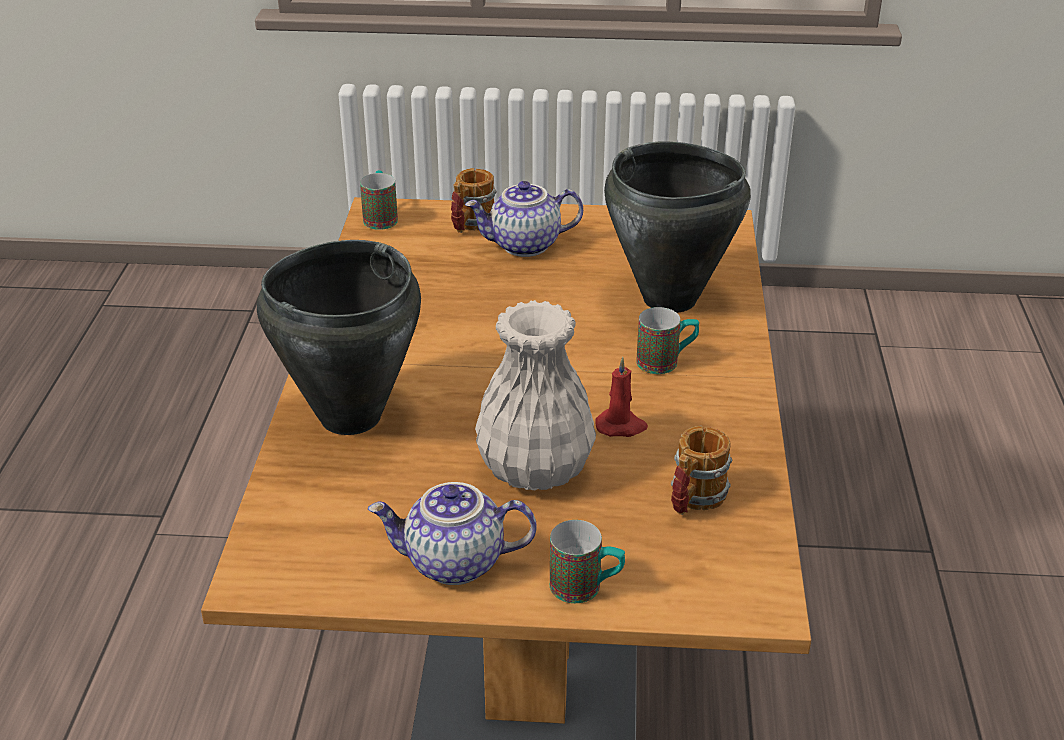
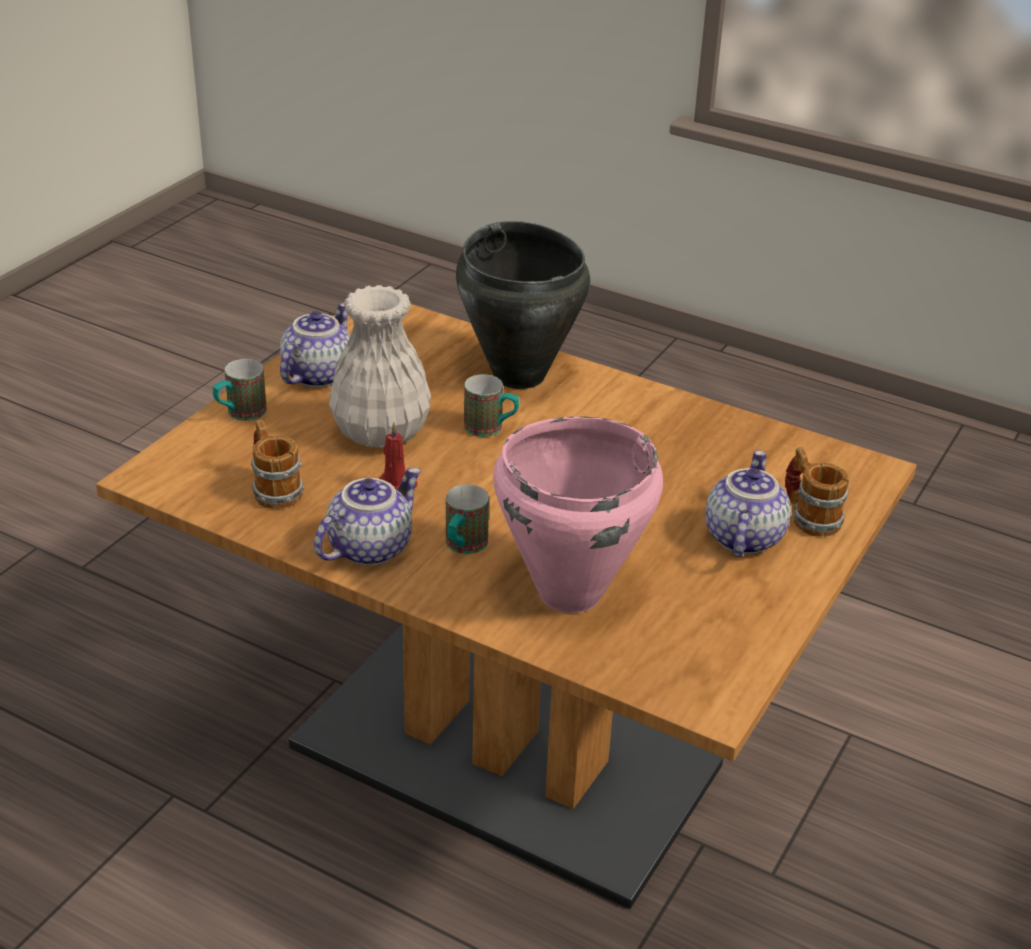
camera: 115 degrees right, 0 degrees up
(380, 217) = (857, 467): mug -> mug (491, 429)
(669, 299) = (568, 592): black cooking pot -> pink cooking pot
(717, 409) = (369, 547): none -> teapot

